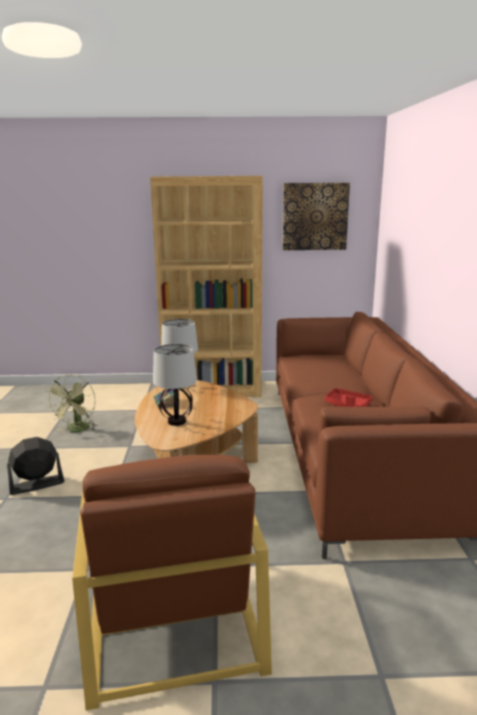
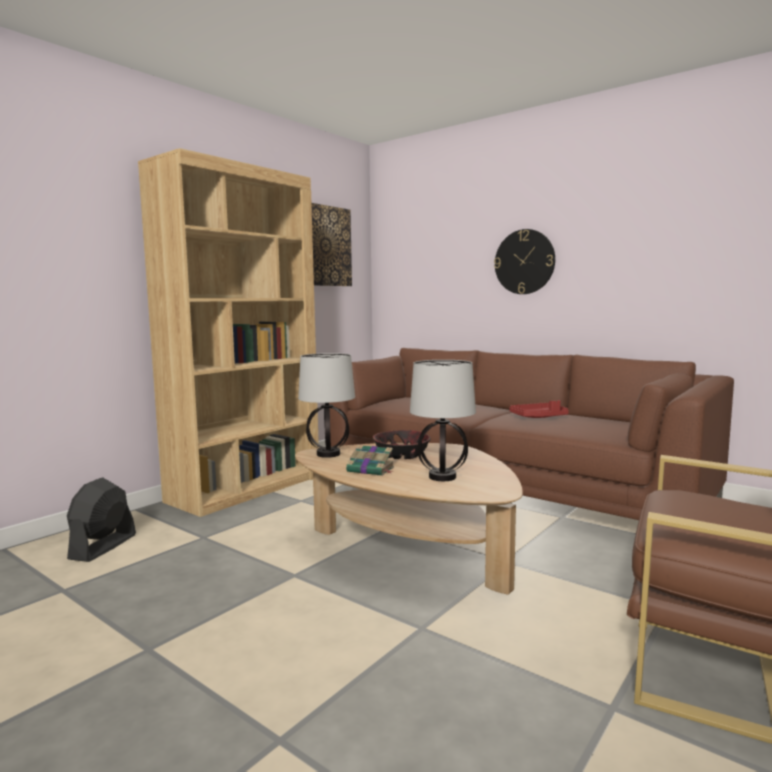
camera: 50 degrees left, 10 degrees down
(36, 485) = (282, 688): black fan -> black fan (103, 546)
(77, 430) = (157, 599): green fan -> none
(206, 400) = (402, 455): none -> bowl
(433, 252) = (524, 262): none -> wall clock

